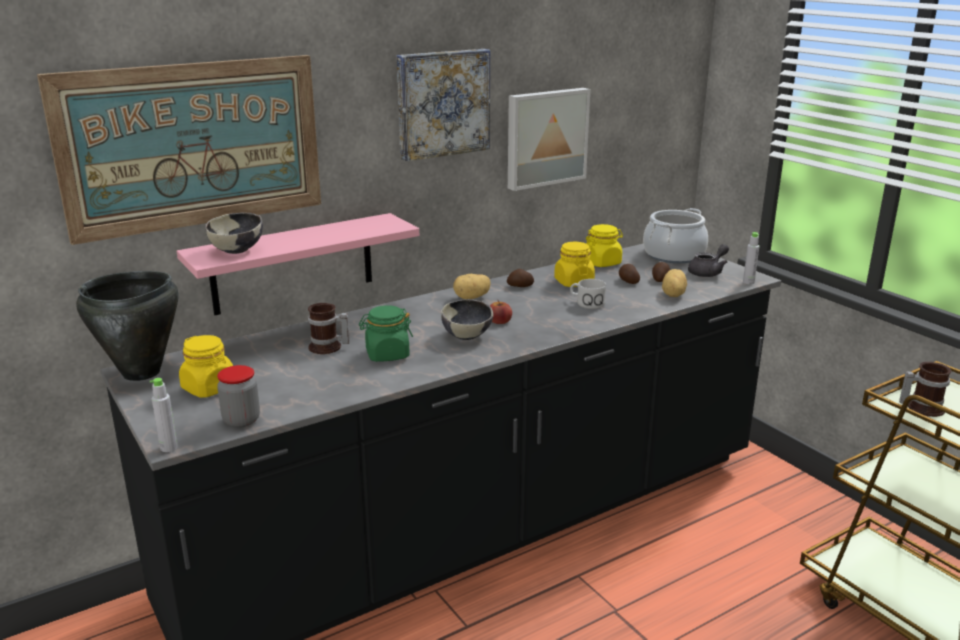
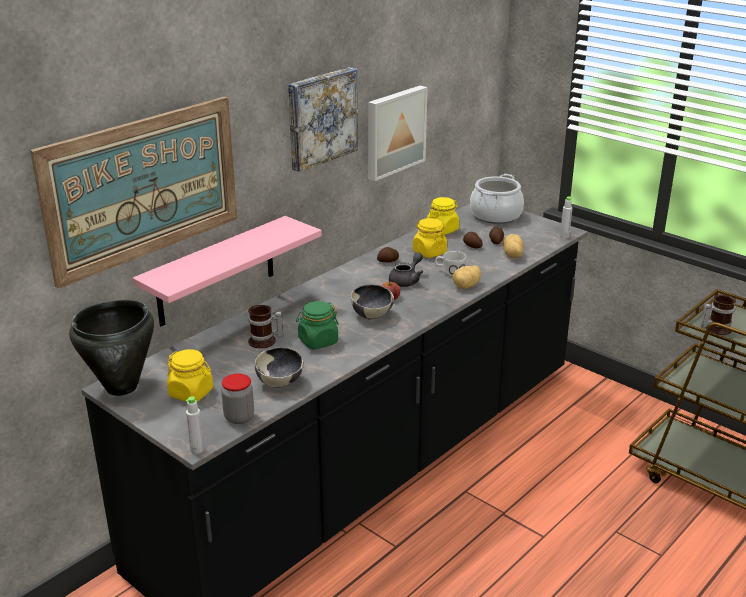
camera: 15 degrees left, 5 degrees up
(237, 250) = (187, 271): bowl -> bowl (280, 382)
(472, 298) = (355, 278): potato -> potato (467, 286)
(708, 272) = (530, 230): grey teapot -> grey teapot (407, 280)

